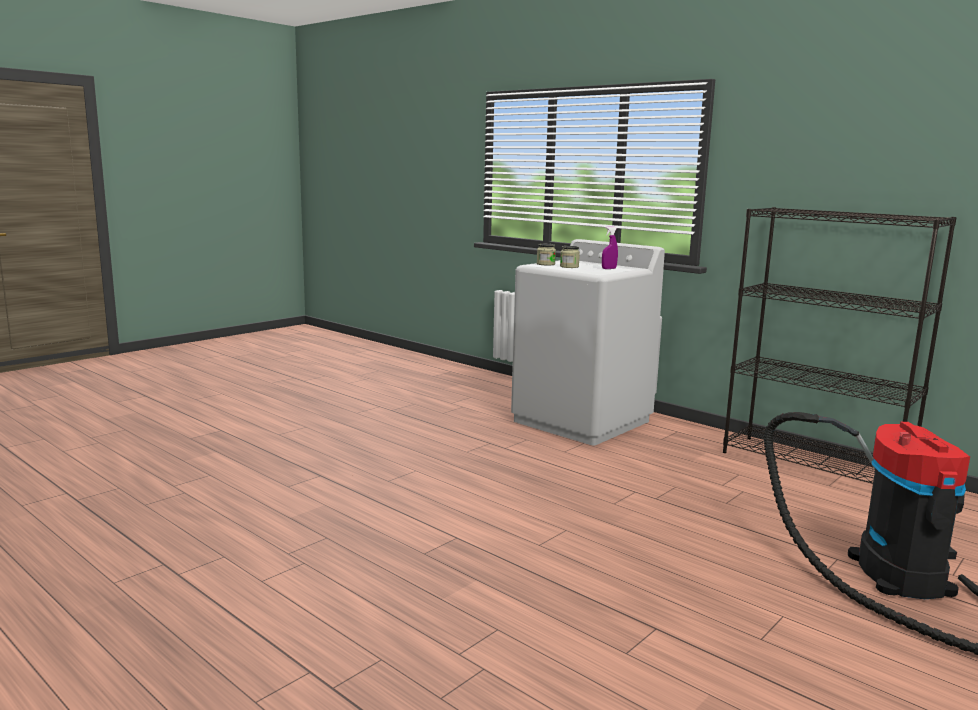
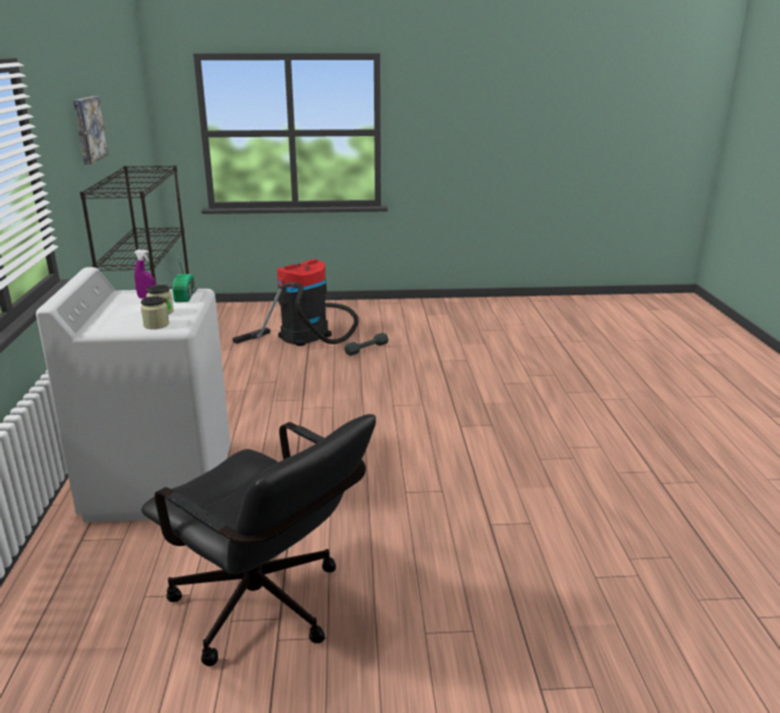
camera: 135 degrees left, 10 degrees up
(402, 410) = (267, 610): none -> black office chair
(594, 272) = (186, 296): none -> radio
(787, 597) = (366, 348): none -> grey dumbbell
(859, 154) = (88, 129): none -> picture

